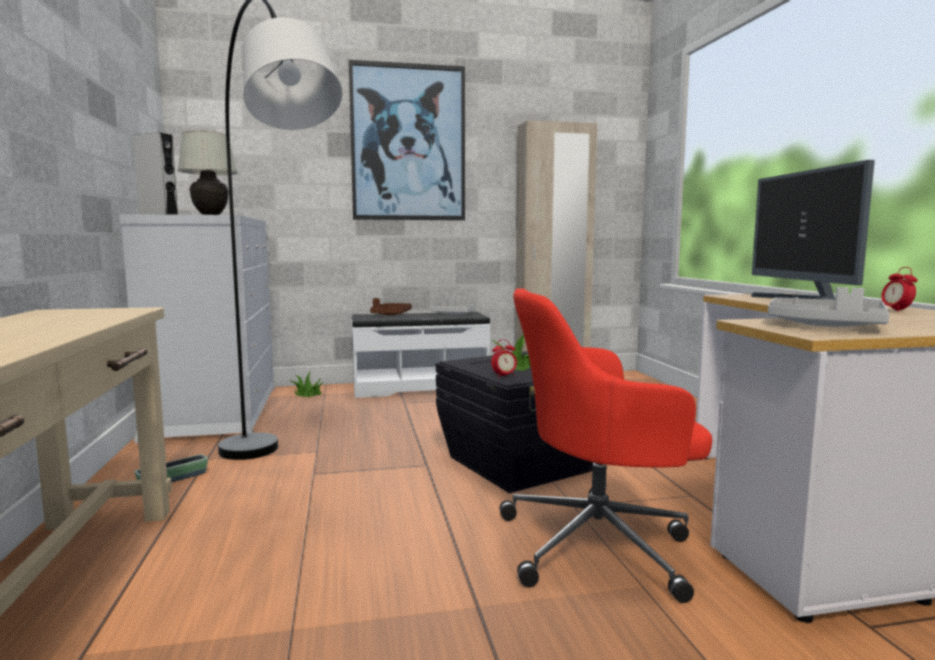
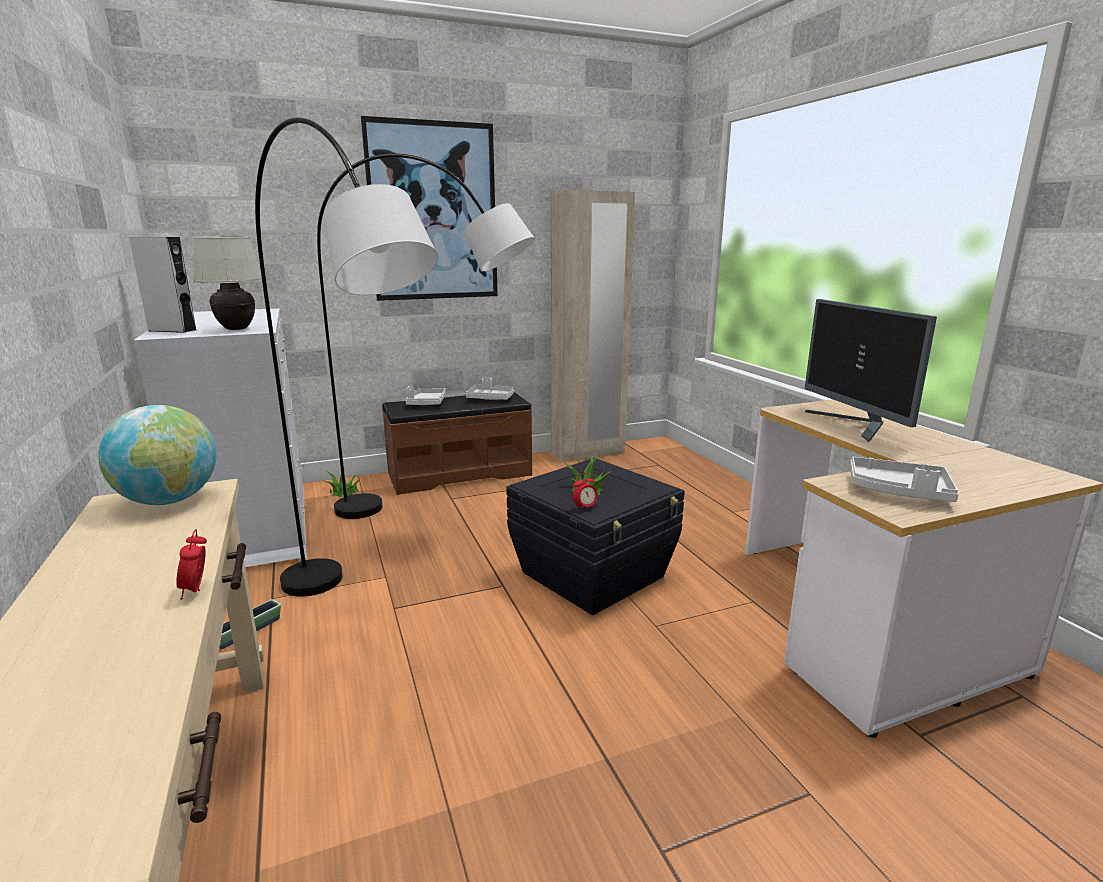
camera: 10 degrees left, 10 degrees up
(93, 312) = (169, 500): none -> globe
(385, 416) = (438, 519): none -> grey floor lamp
(391, 315) = (426, 403): brown tray -> grey tray
(419, 387) = (459, 474): white bench -> brown bench
(600, 544) = (690, 671): red office chair -> none
(896, 311) = (939, 446): alarm clock -> alarm clock (197, 590)

